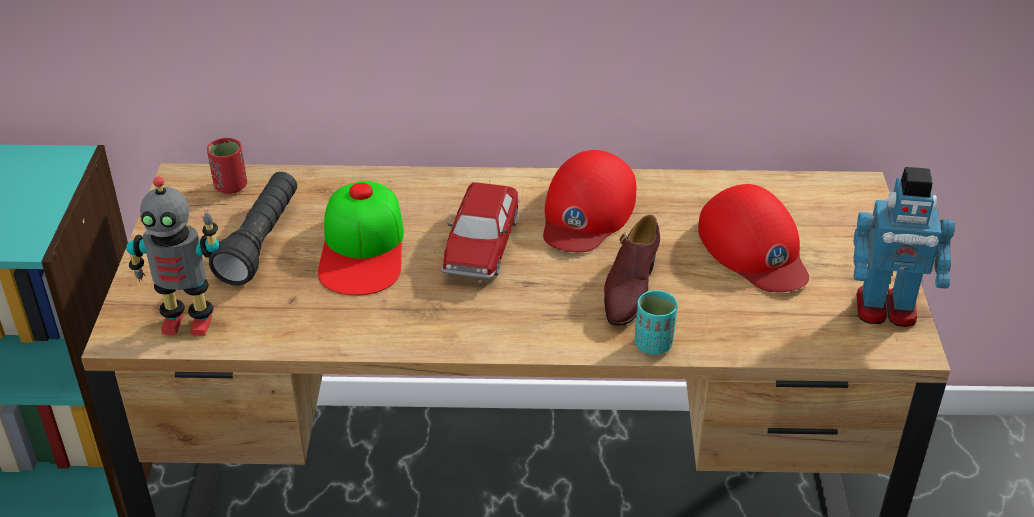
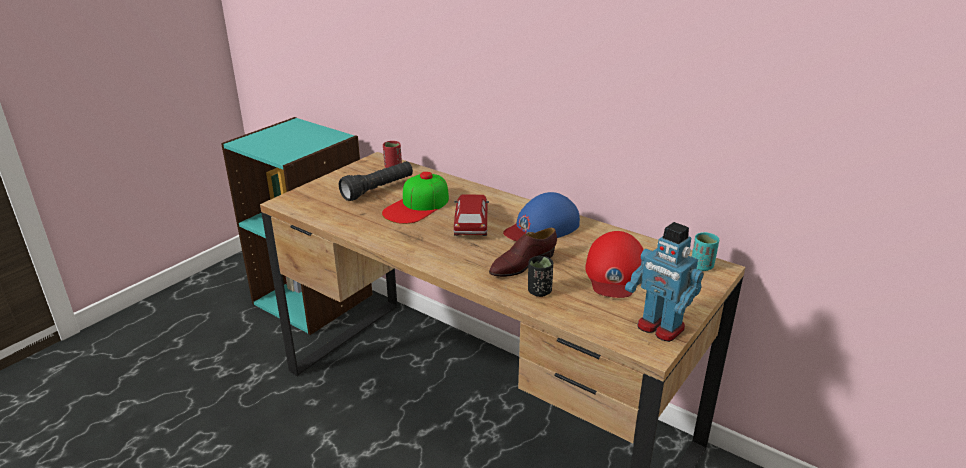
camera: 35 degrees right, 10 degrees down
(188, 322) = (312, 206): toy robot -> none
(481, 246) = (471, 223): toy car -> toy car turned 135 degrees clockwise
(586, 212) = (542, 227): red cap -> blue cap
(653, 344) = (502, 291): turquoise cup -> turquoise cup (702, 266)
(698, 322) = (539, 291): none -> black cup

